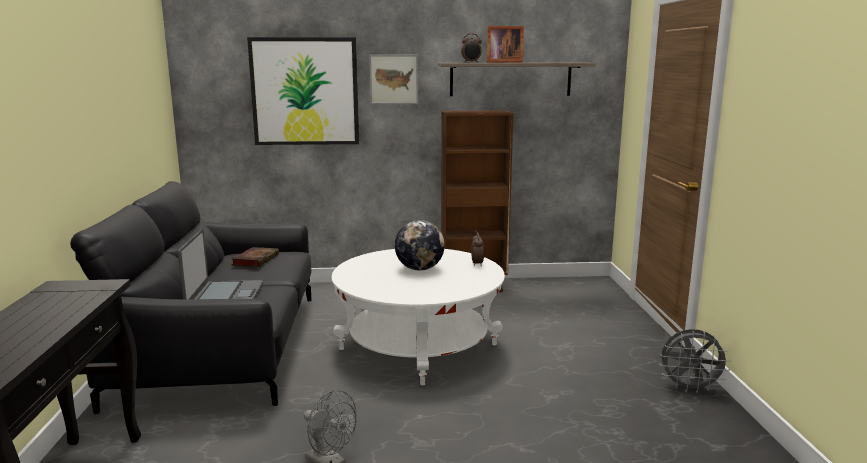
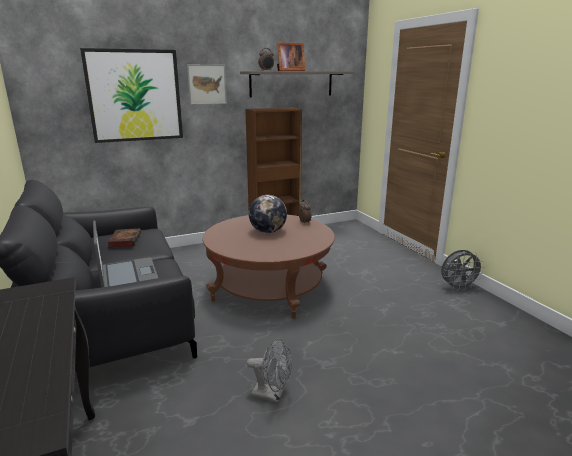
camera: 20 degrees left, 5 degrees up
(418, 346) = (269, 289): white coffee table -> brown coffee table

